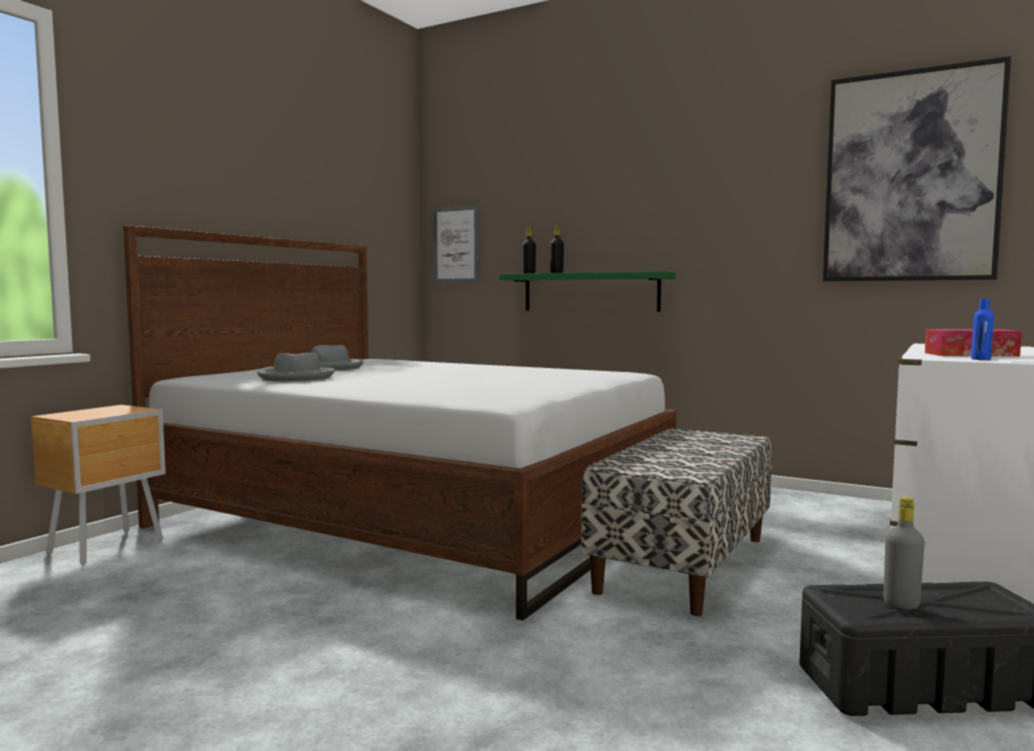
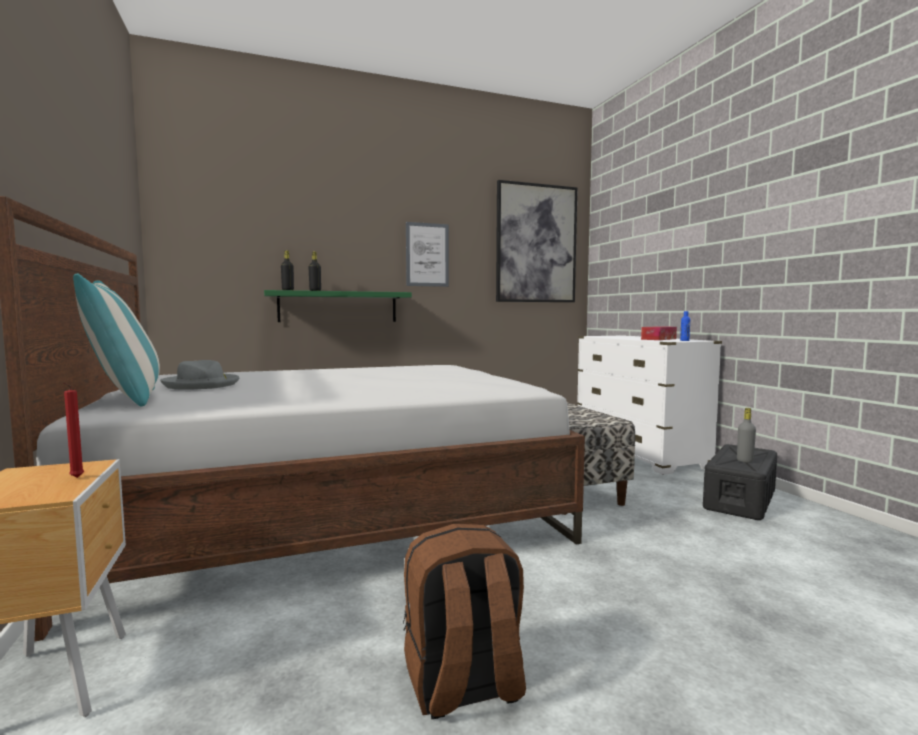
camera: 50 degrees left, 0 degrees up
(111, 413) = (75, 478): none -> red candle
(187, 642) = (463, 686): none -> brown backpack
(240, 372) = (126, 400): none -> pillow
(296, 377) = (246, 396): grey hat -> none
(456, 245) = (193, 260): picture -> picture (427, 255)

